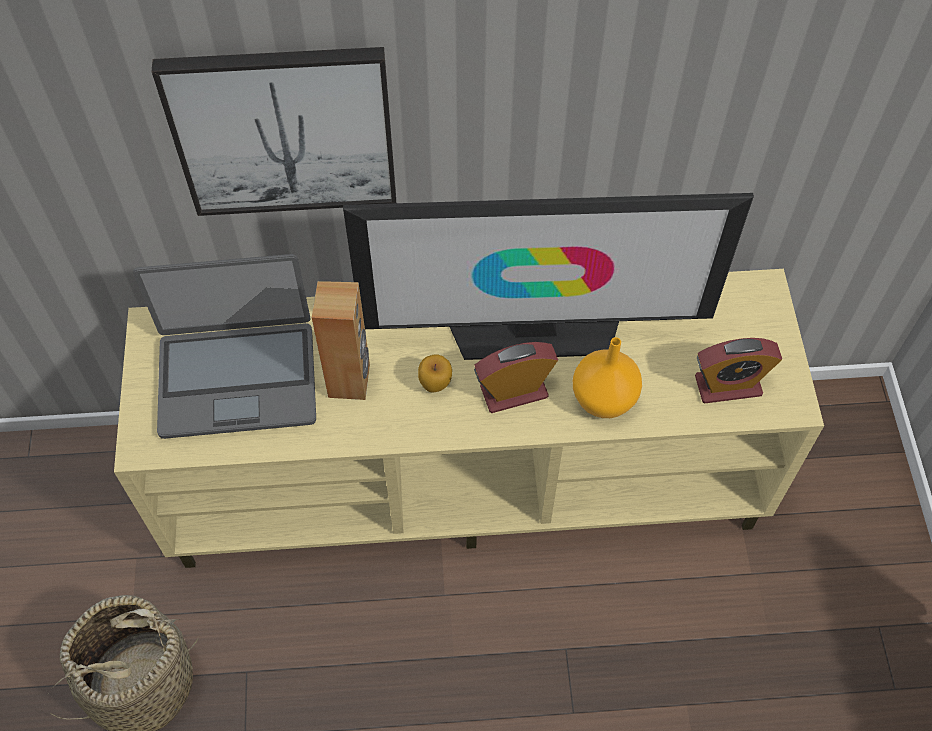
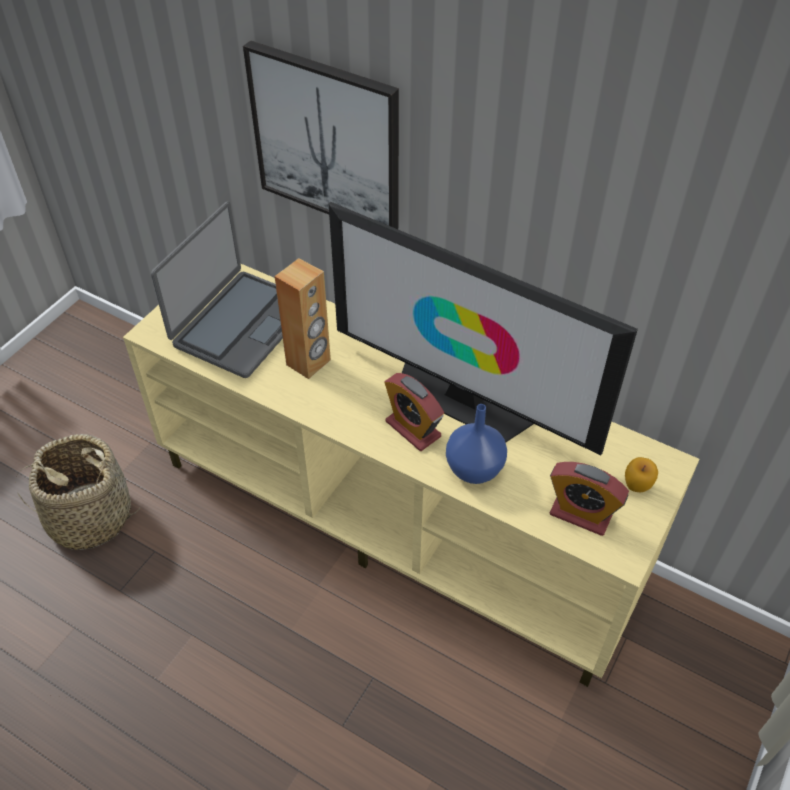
camera: 35 degrees right, 10 degrees down
(237, 378) = (241, 324): laptop -> laptop turned 90 degrees counterclockwise
(435, 385) = (362, 395): apple -> apple (636, 486)
(514, 392) = (413, 429): alarm clock -> alarm clock turned 150 degrees counterclockwise
(602, 399) = (473, 468): orange vase -> blue vase

